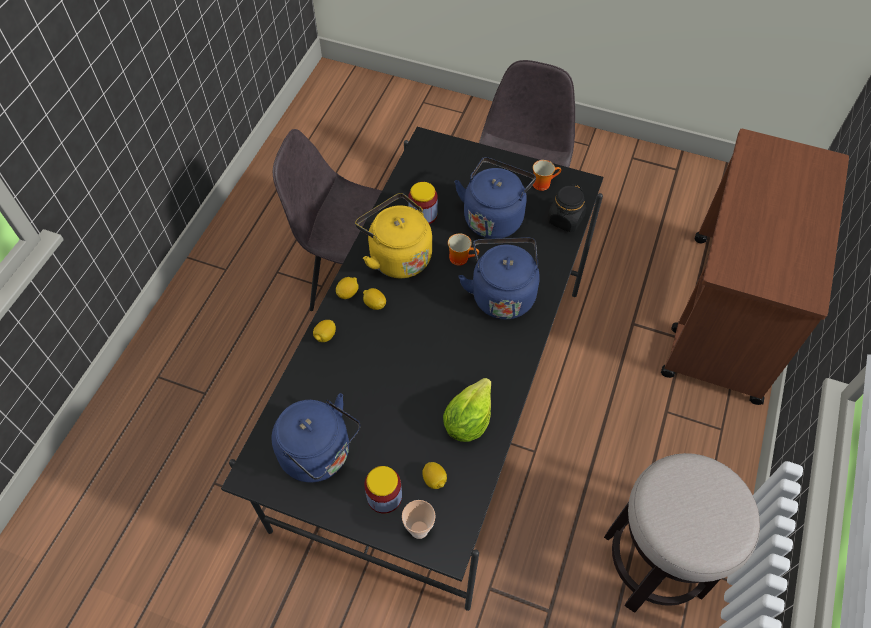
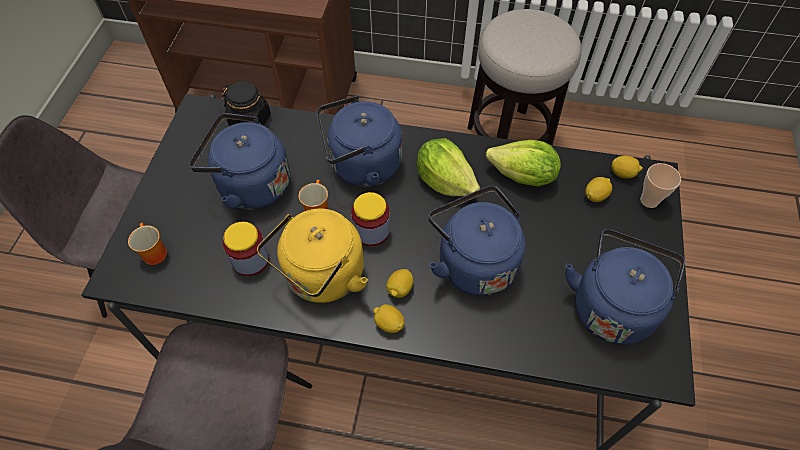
camera: 100 degrees left, 0 degrees up
(325, 336) = (458, 336): lemon -> lemon (623, 173)
(384, 496) = (630, 235): jar -> jar (371, 231)
(386, 359) = (473, 262): none -> blue kettle
(474, 354) = (445, 181): none -> lettuce
(542, 182) = (194, 144): mug -> mug (152, 253)

